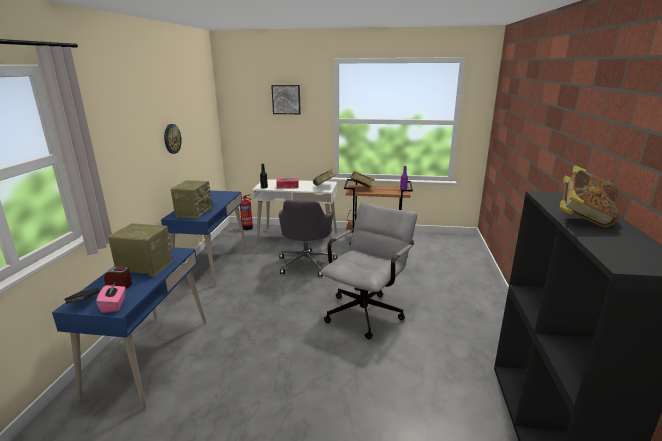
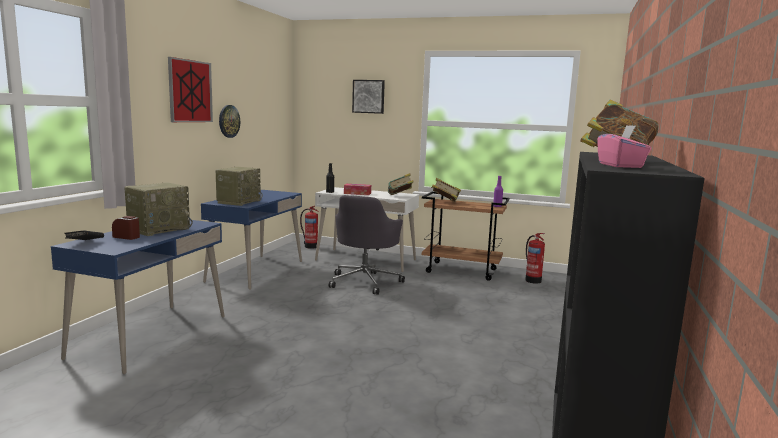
camera: 10 degrees right, 10 degrees down
(114, 305) = (112, 247): pink tissue box -> pink tissue box (620, 166)
(138, 121) = (190, 91): none -> picture
(144, 267) = (159, 229): radio -> radio turned 105 degrees clockwise
(367, 310) = (417, 328): grey office chair -> none
(432, 244) = (532, 280): none -> fire extinguisher

